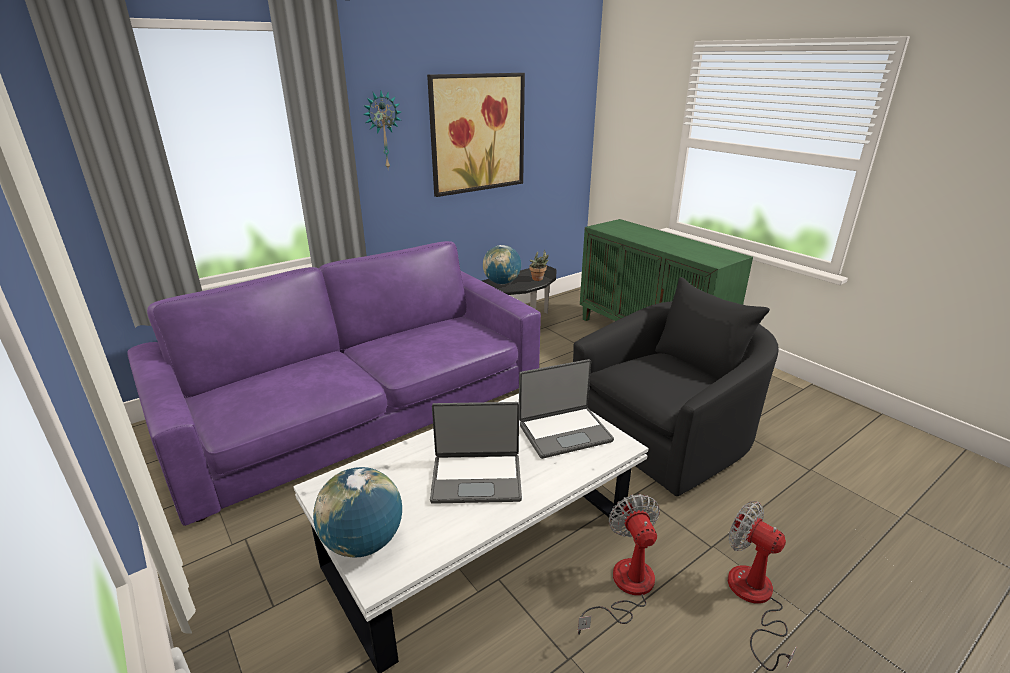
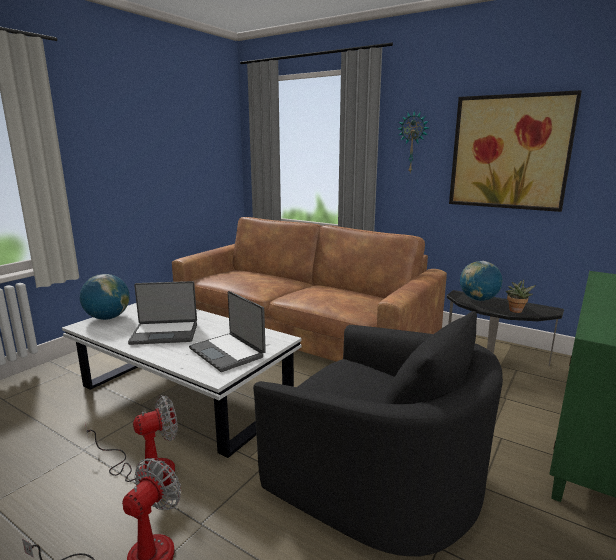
camera: 70 degrees right, 10 degrees down
(360, 409) = (301, 328): purple sofa -> brown sofa
(476, 478) = (165, 333): laptop -> laptop turned 75 degrees counterclockwise

